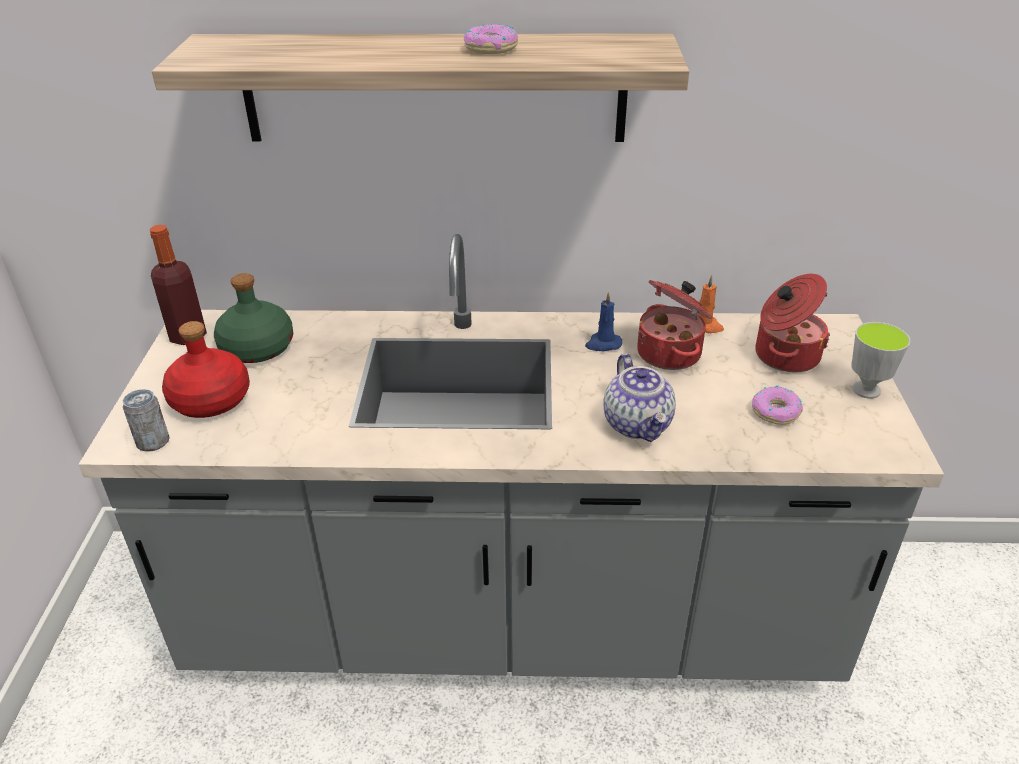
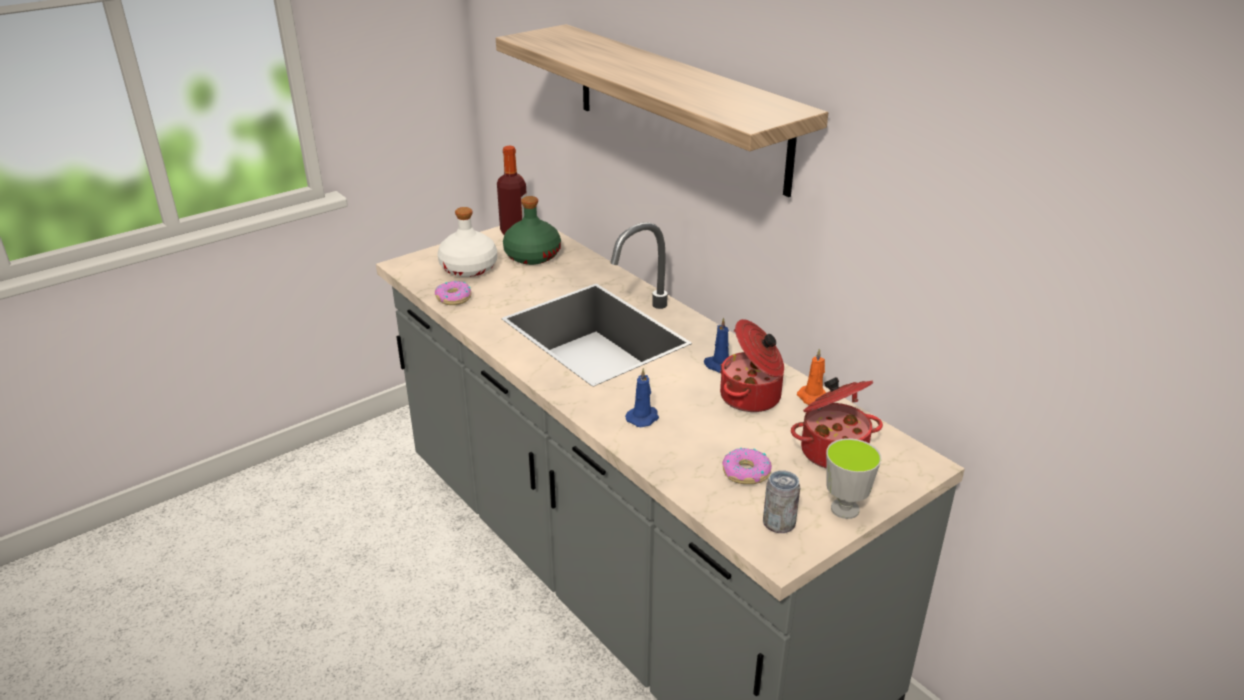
camera: 50 degrees right, 5 degrees down
(153, 442) = (415, 272): can -> can (779, 523)
(210, 400) = (468, 268): red bottle -> white bottle
(490, 48) = (679, 80): donut -> donut (453, 298)
(638, 425) = (643, 417): teapot -> blue candle

